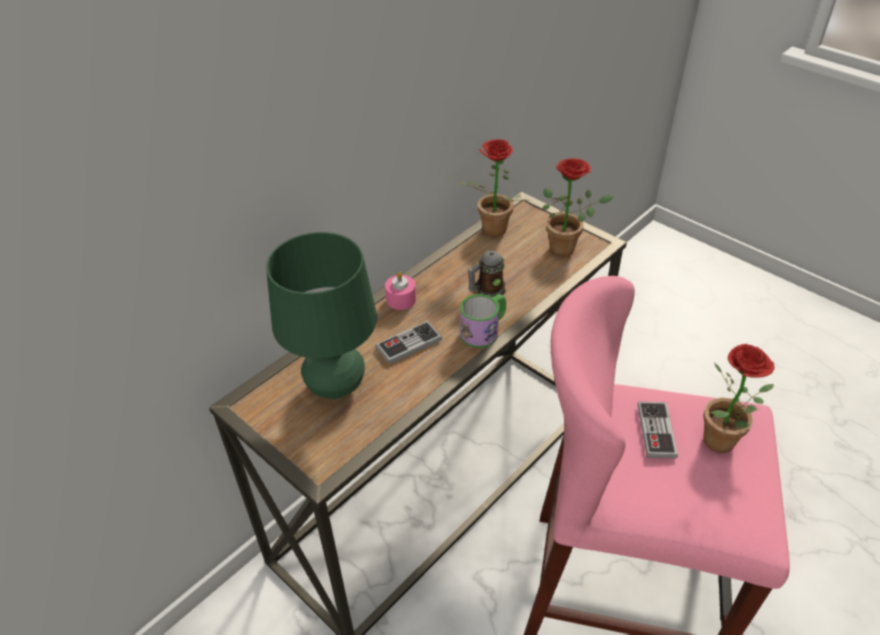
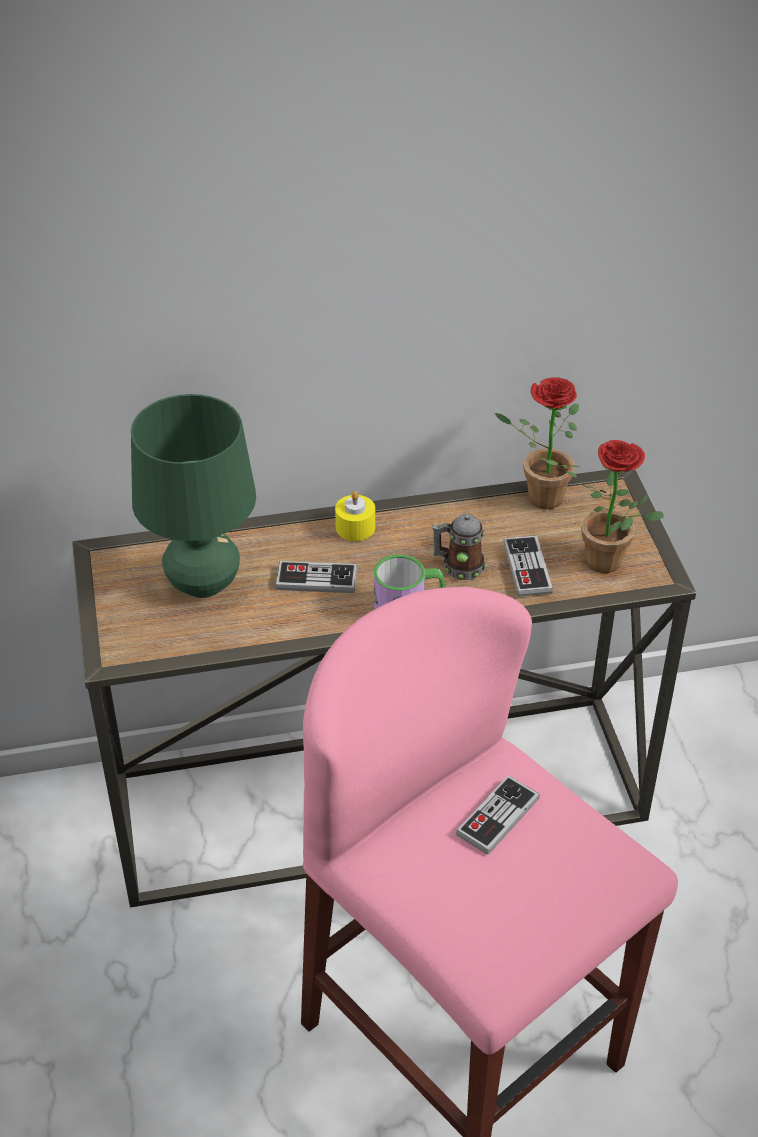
camera: 35 degrees right, 0 degrees up
(401, 299) = (355, 527): pink candle -> yellow candle
(527, 273) = (527, 568): none -> game controller
(721, 446) = (553, 874): potted plant -> none

